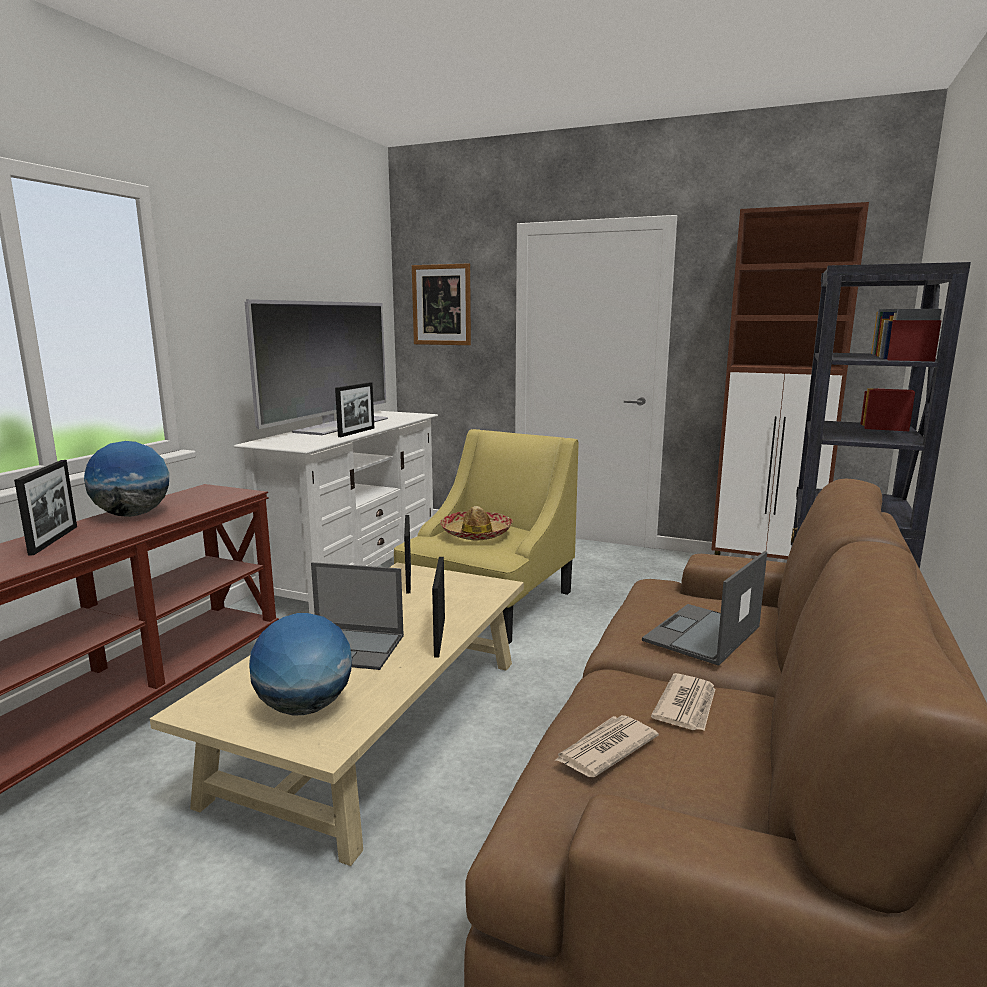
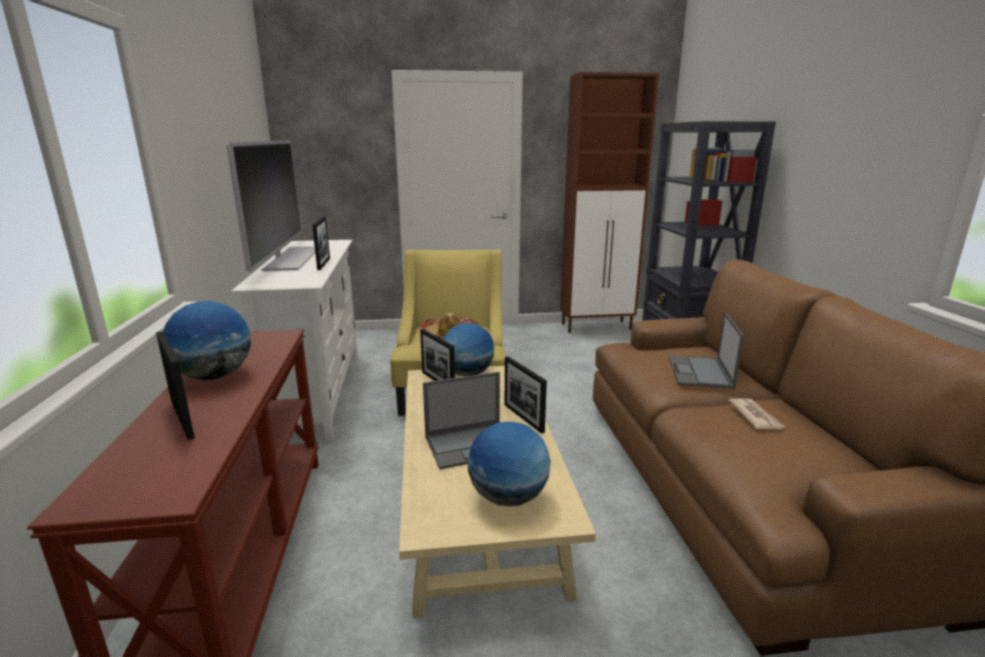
camera: 30 degrees left, 5 degrees up
(441, 305) = (323, 140): picture -> none
(449, 579) = (467, 374): none -> globe
(604, 749) = (758, 454): newspaper -> none

